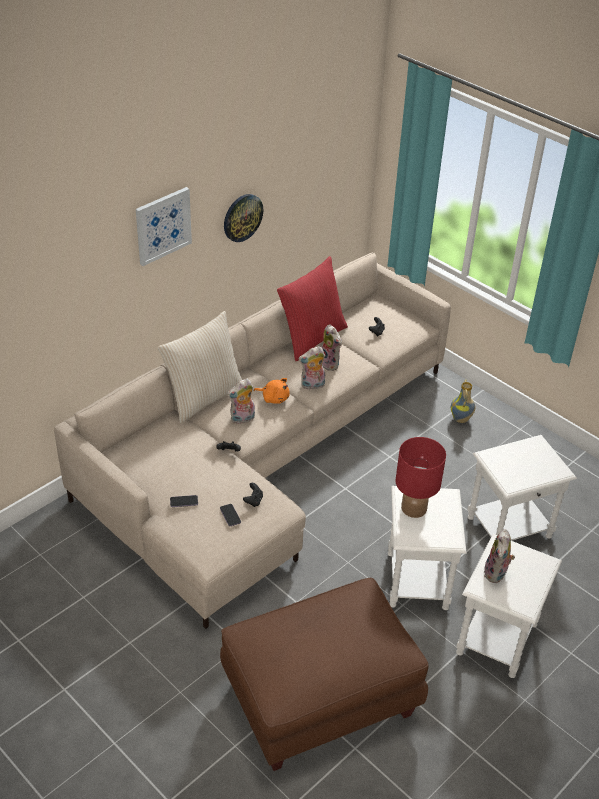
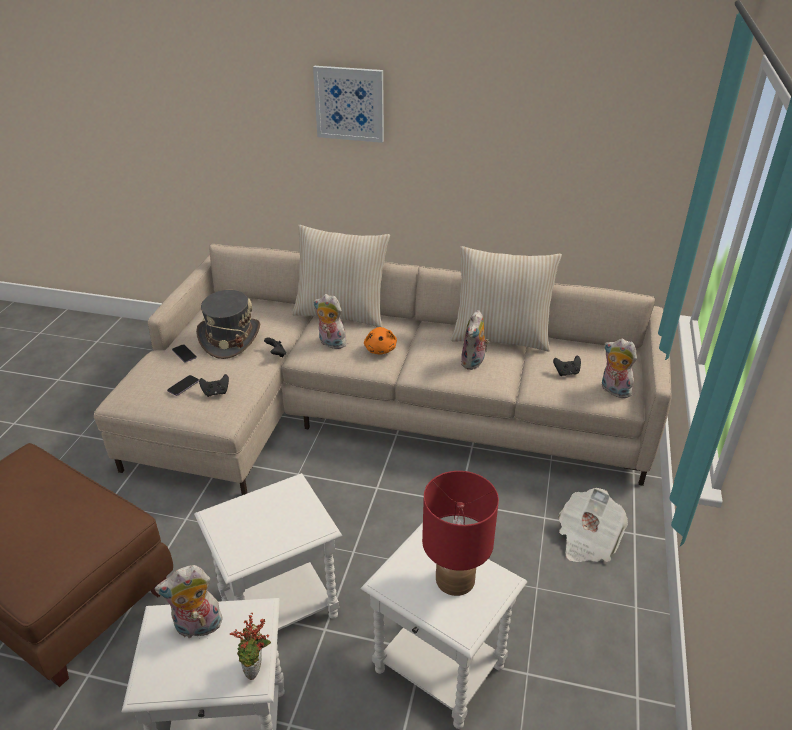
camera: 60 degrees right, 5 degrees down
(185, 468) = (230, 338): none -> grey hat
(242, 217) = (463, 149): wall clock -> none
(311, 338) = (501, 337): red pillow -> beige pillow
(312, 385) = (425, 364): plush toy -> plush toy (613, 391)
(414, 508) = (272, 504): red table lamp -> red table lamp (455, 580)
(461, 419) = (587, 539): vase -> newspaper
(541, 558) = (256, 670): none -> potted plant

